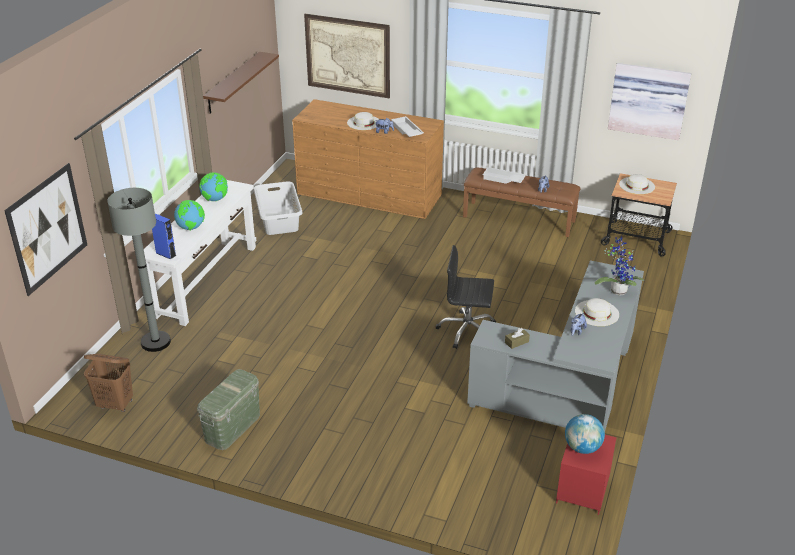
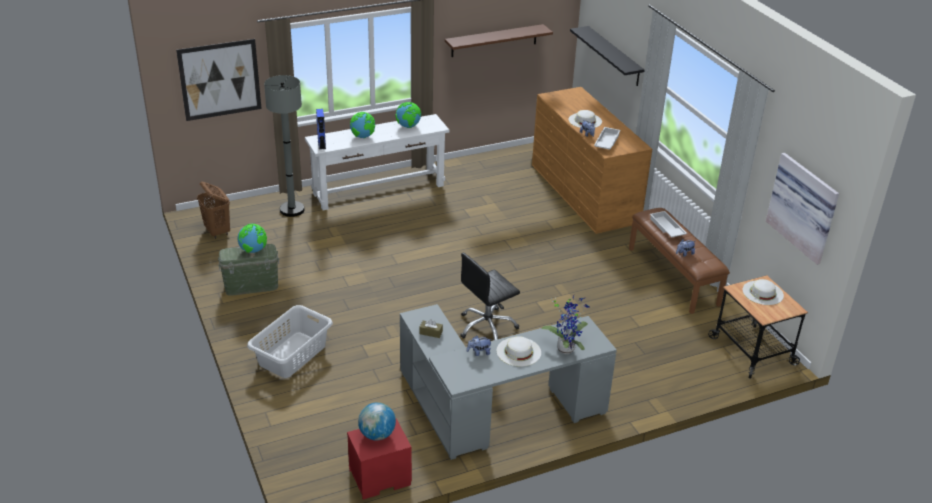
camera: 45 degrees right, 0 degrees up
(231, 385) = (253, 250): none -> globe
(279, 220) = (489, 176): grey laundry basket -> grey laundry basket (293, 355)
(347, 56) = (614, 56): picture -> black shelf
(467, 331) = (487, 327): black office chair -> black office chair turned 90 degrees counterclockwise

